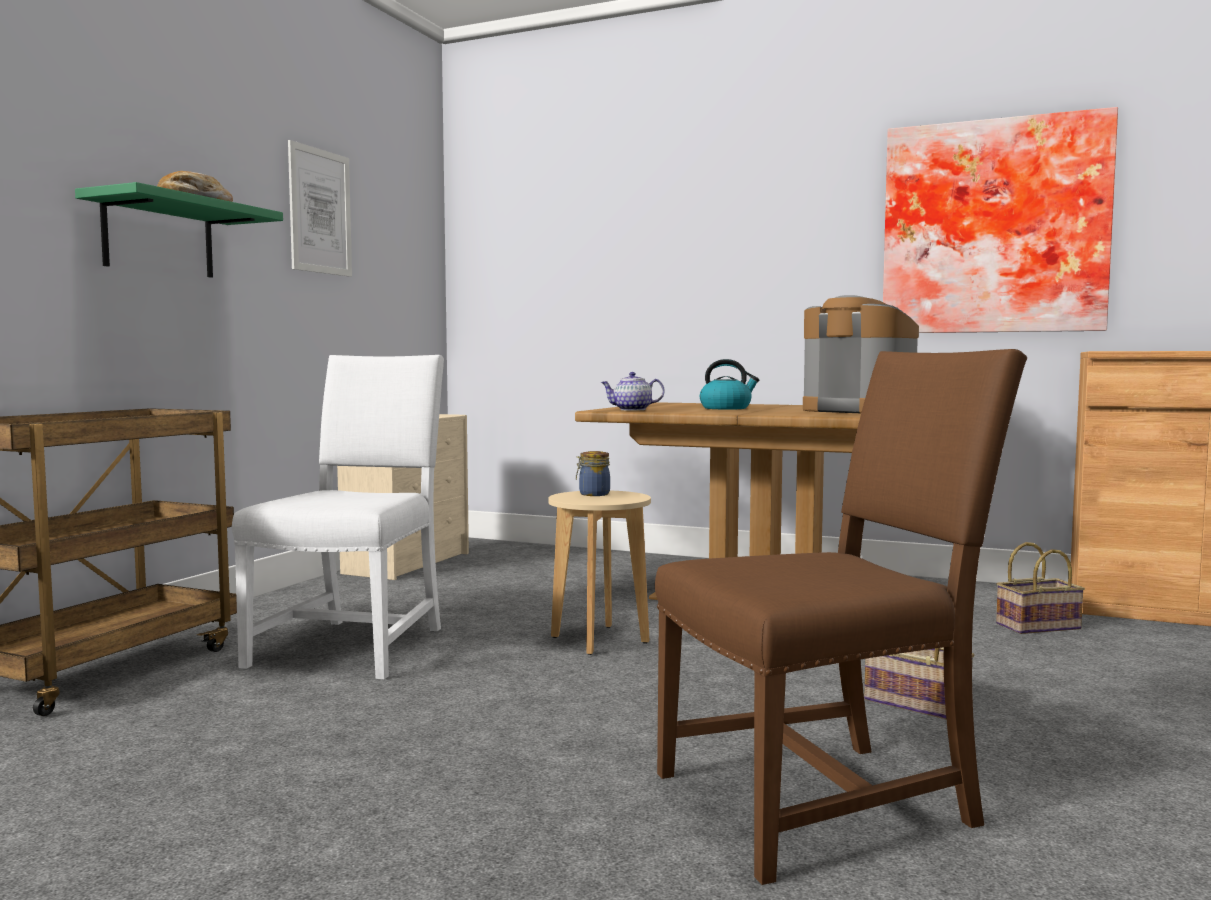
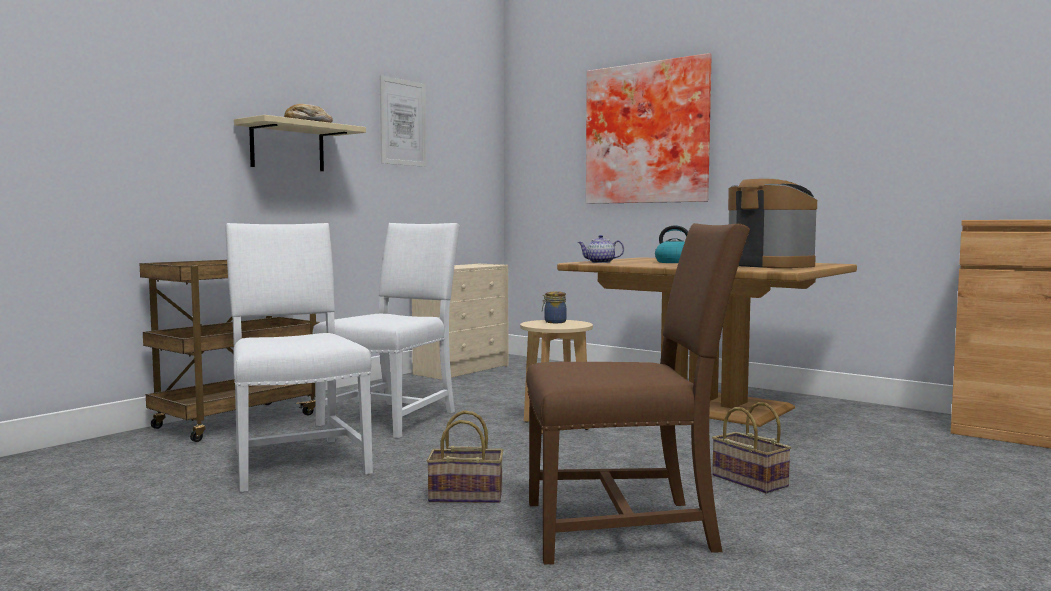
camera: 15 degrees right, 0 degrees up
(159, 238) = (287, 147): green shelf -> beige shelf
(240, 736) = (295, 461): none -> white chair
(993, 228) = (905, 118): picture -> picture (648, 133)
(1038, 626) = (907, 440): basket -> basket (468, 495)

